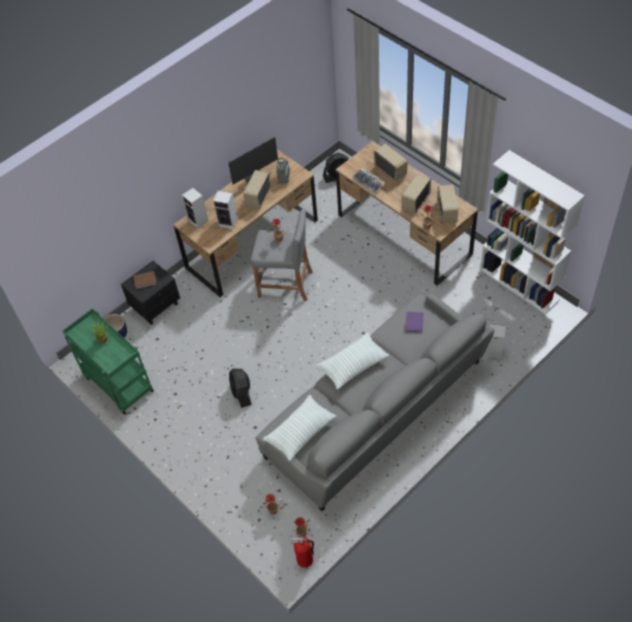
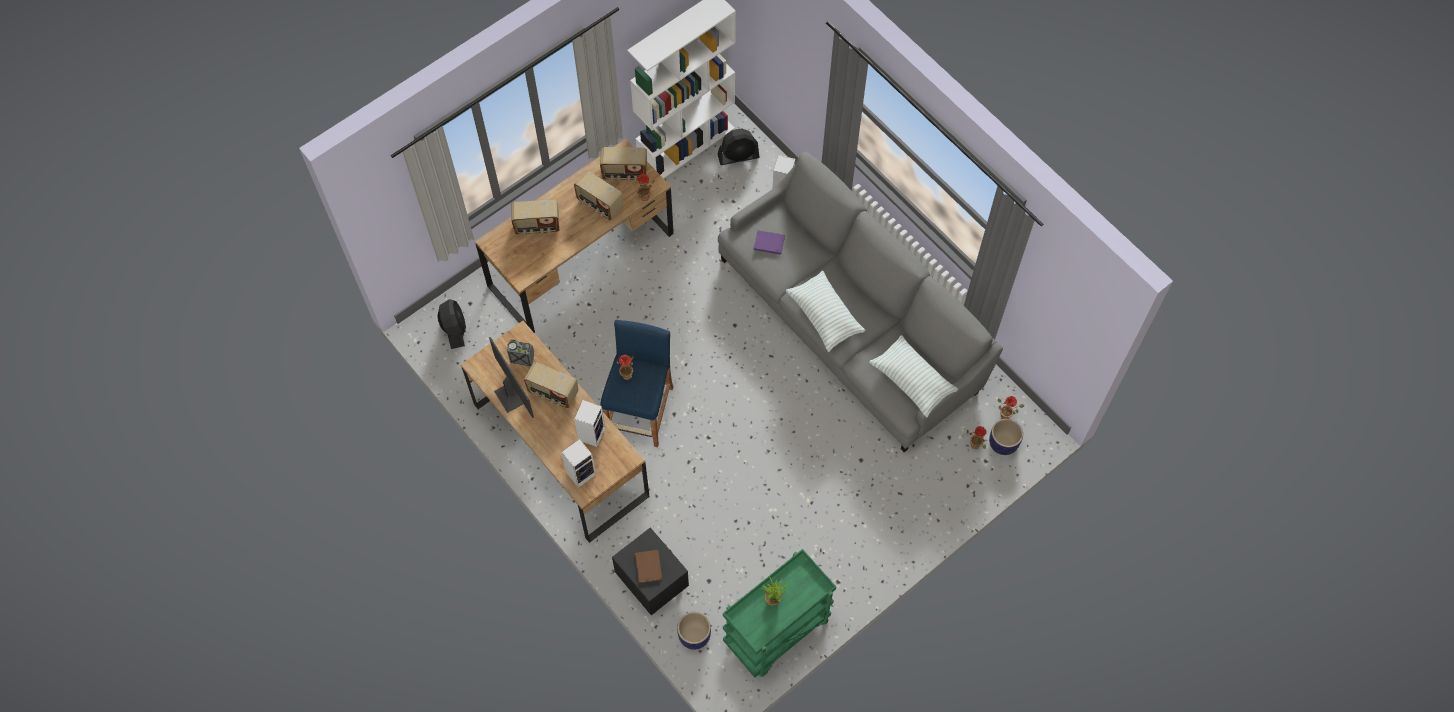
camera: 90 degrees left, 10 degrees up
(242, 393) = (808, 473): black fan -> black fan (738, 156)
(276, 533) = (1003, 443): none -> planter
(285, 284) = (640, 411): grey stool -> blue stool
(305, 560) = (1037, 415): fire extinguisher -> none
(369, 182) = (553, 253): keyboard -> none
(390, 170) = (537, 226): radio -> radio turned 150 degrees counterclockwise

